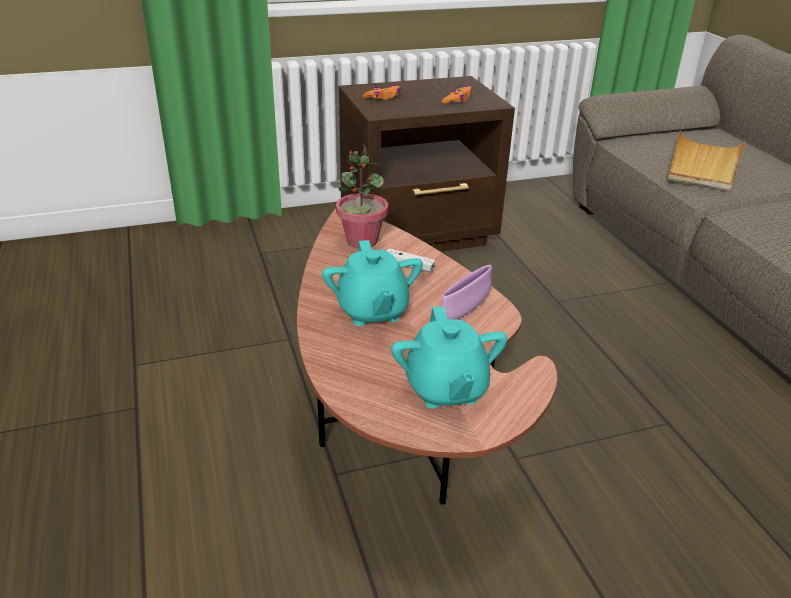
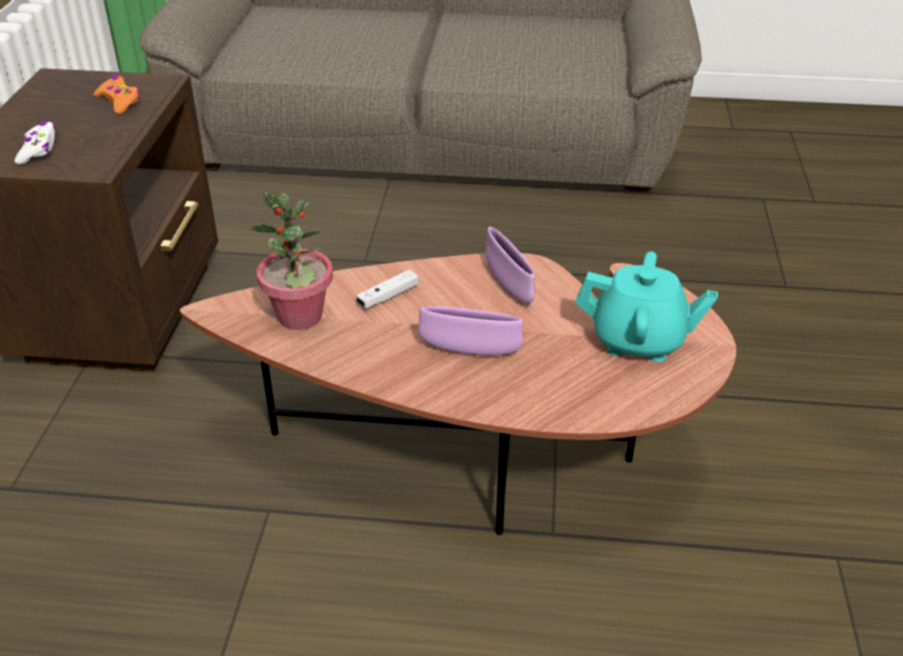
camera: 65 degrees left, 5 degrees up
(372, 311) = (469, 351): turquoise teapot -> purple bowl
(383, 97) = (38, 150): orange game controller -> white game controller
(703, 165) = (332, 47): beige tray -> none

